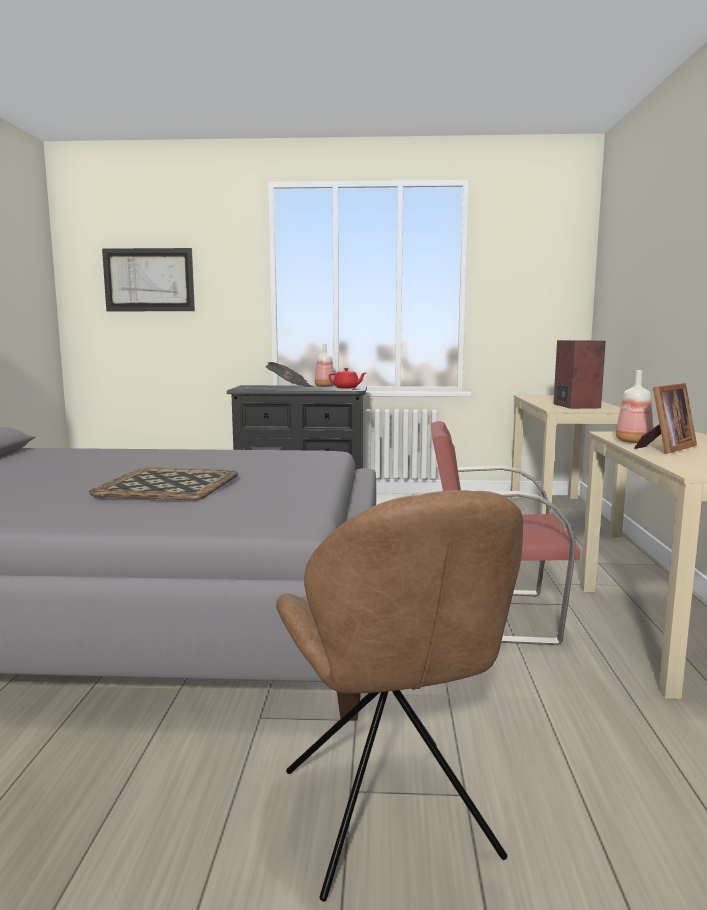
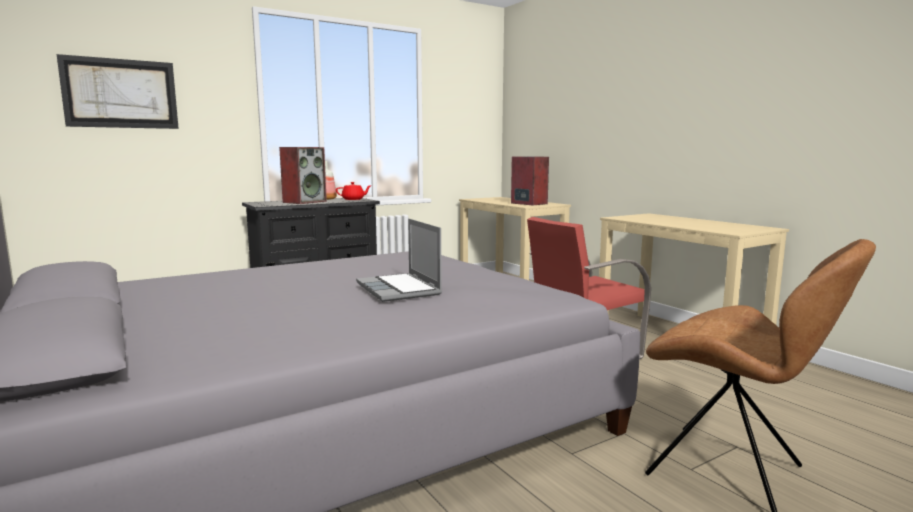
camera: 35 degrees left, 0 degrees up
(169, 485) = (399, 289): tray -> laptop
(290, 388) = (304, 202): newspaper -> speaker
(633, 441) = (645, 220): bottle -> none
(665, 448) = (673, 222): picture frame -> none

